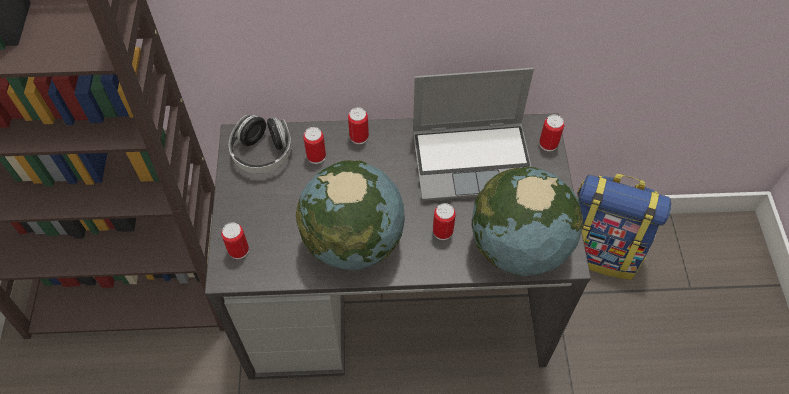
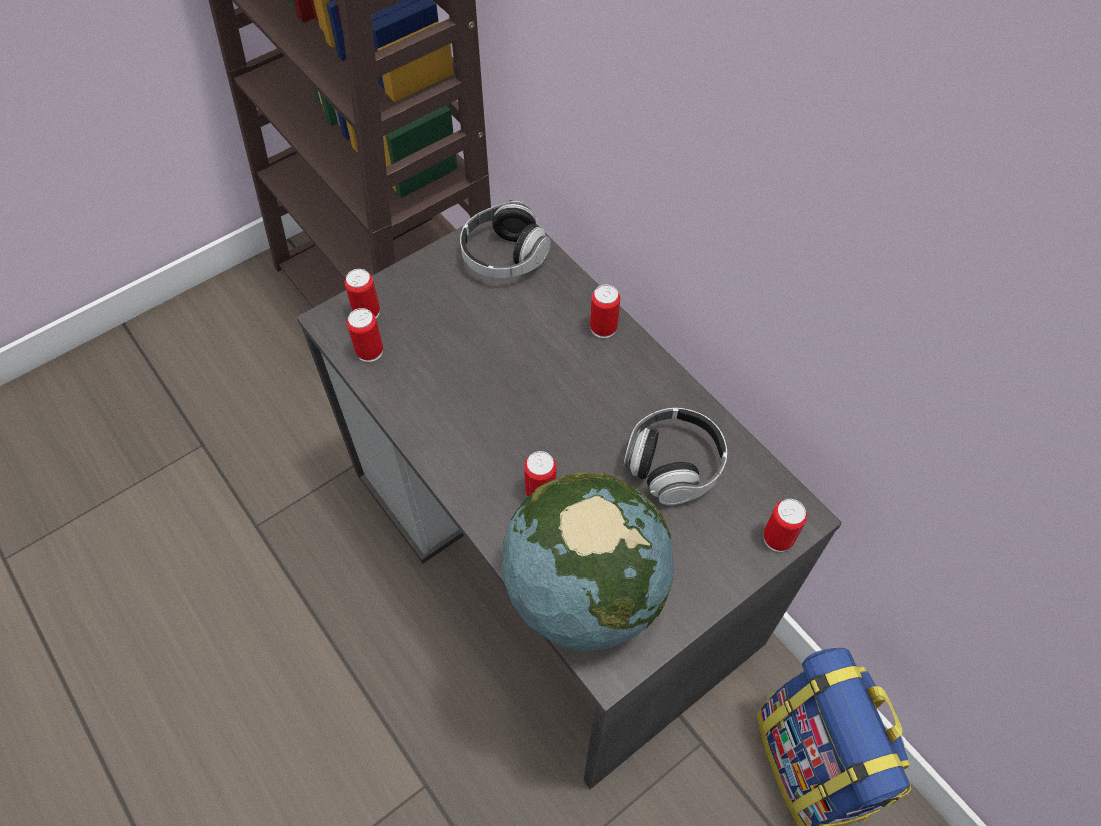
camera: 55 degrees right, 0 degrees up
(316, 156) = (541, 305): can -> can (369, 351)
(353, 242) = (456, 409): globe -> none
(473, 161) = (673, 465): laptop -> headphones

